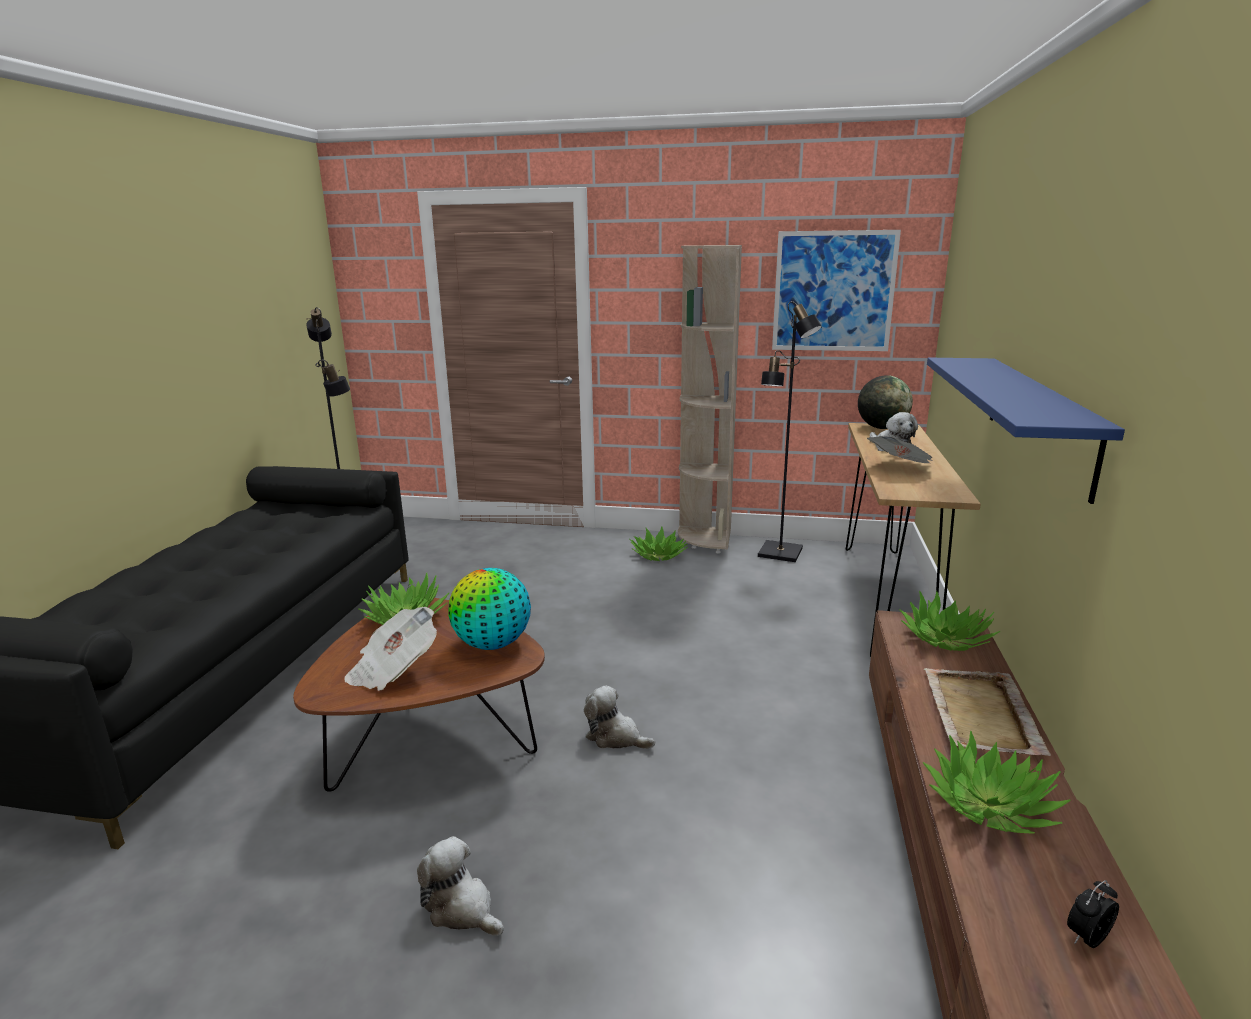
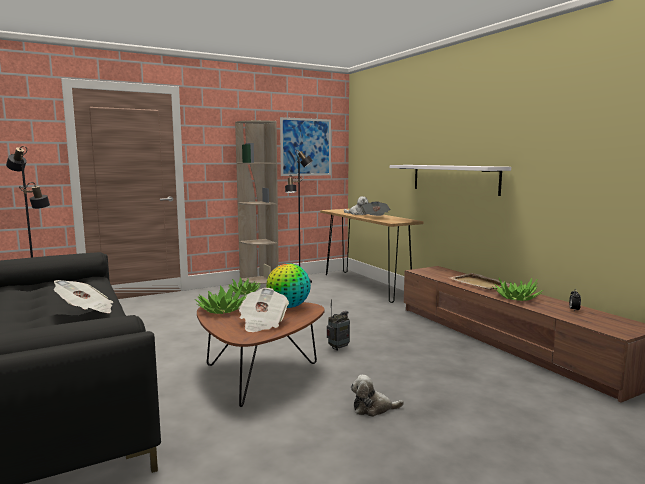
camera: 40 degrees left, 10 degrees down
(222, 576) = (86, 310): none -> newspaper
(615, 737) = (338, 348): plush toy -> radio
(881, 428) = (337, 210): globe -> none
(945, 639) = (438, 272): potted plant -> none
(1038, 420) = (454, 178): blue shelf -> white shelf

